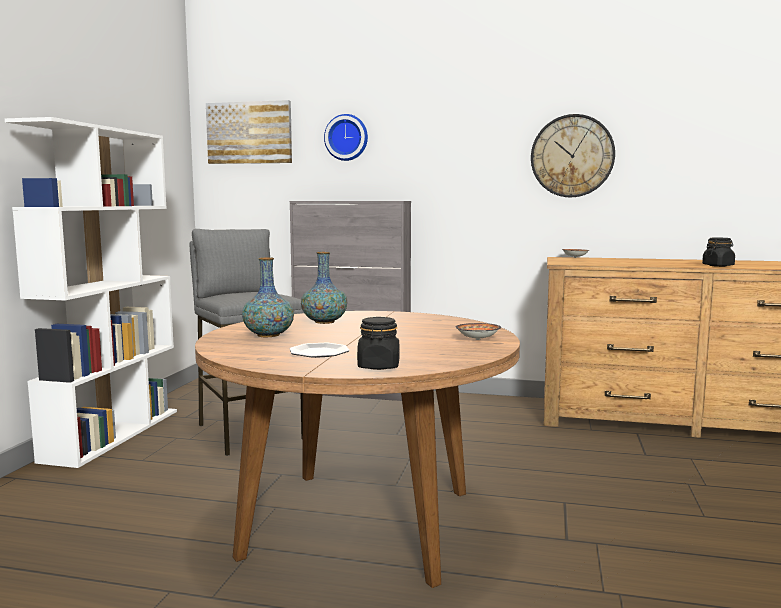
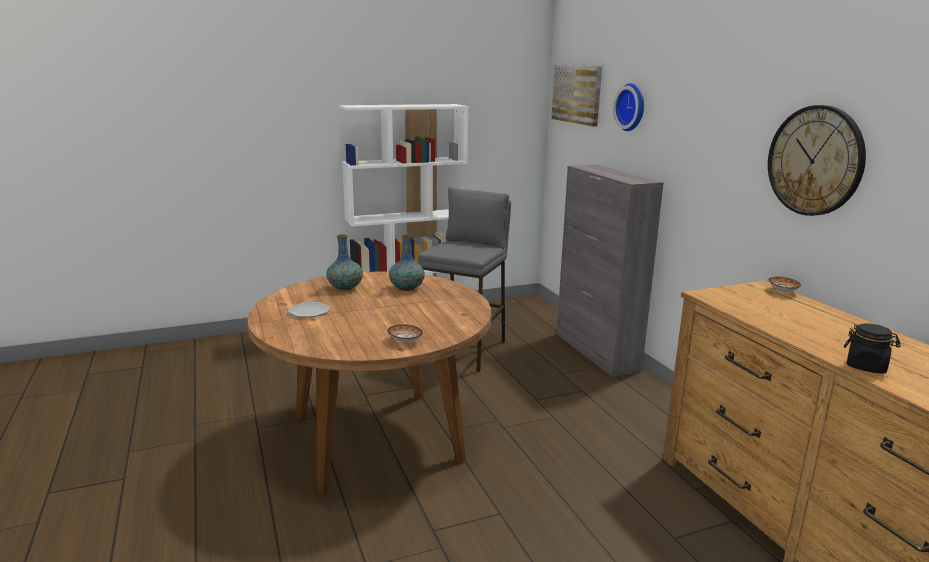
camera: 55 degrees right, 10 degrees up
(378, 366) = (288, 333): black jar -> none

